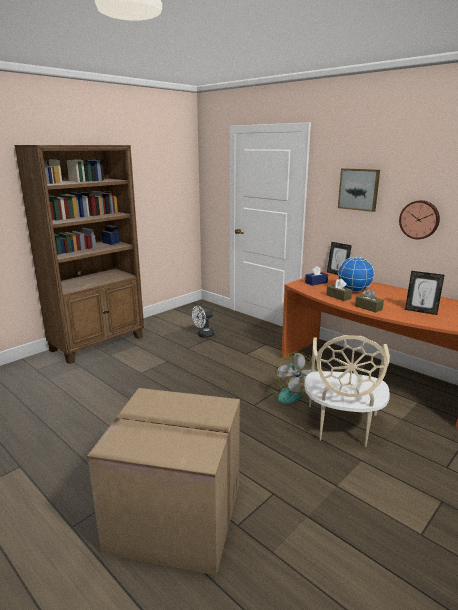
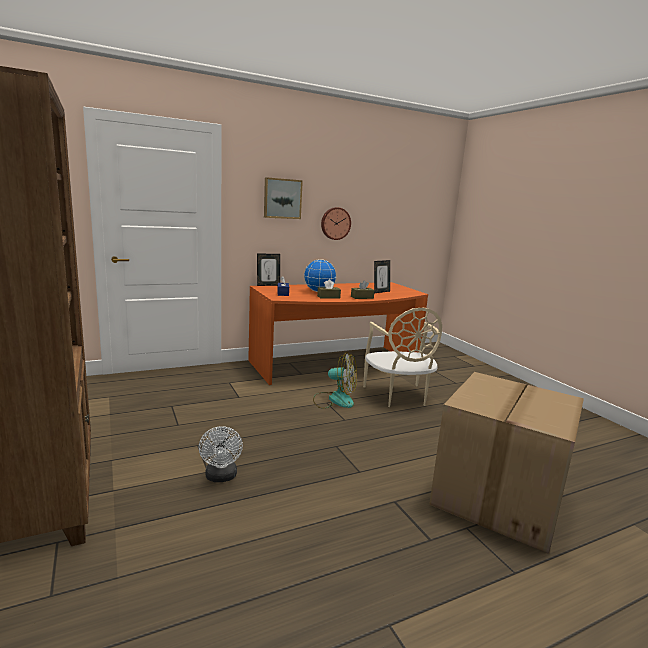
camera: 70 degrees left, 5 degrees down
(203, 335) = (156, 407): white fan -> white fan (221, 477)
(341, 426) = (398, 396): beige chair -> beige chair turned 45 degrees clockwise

